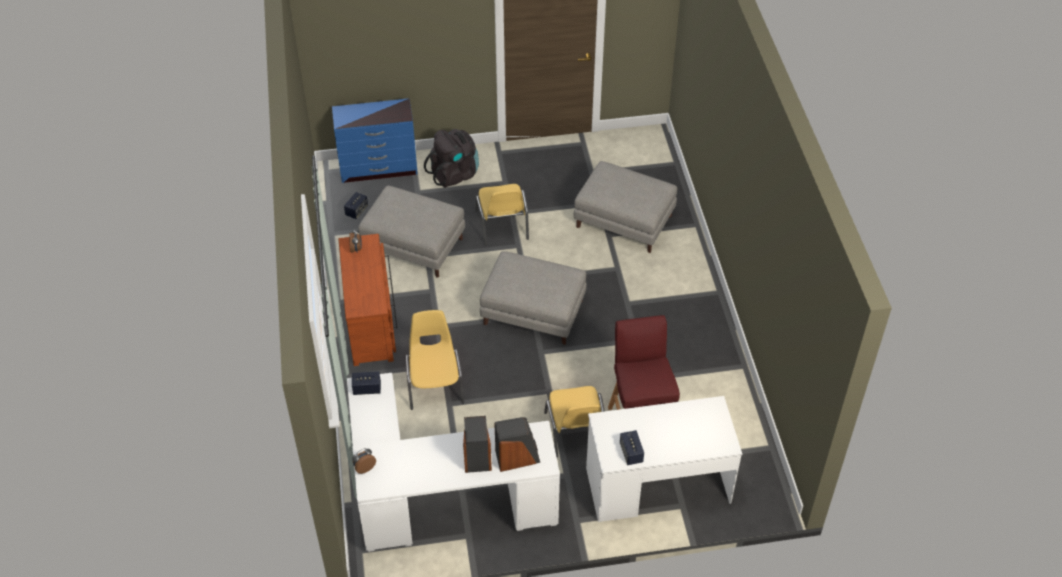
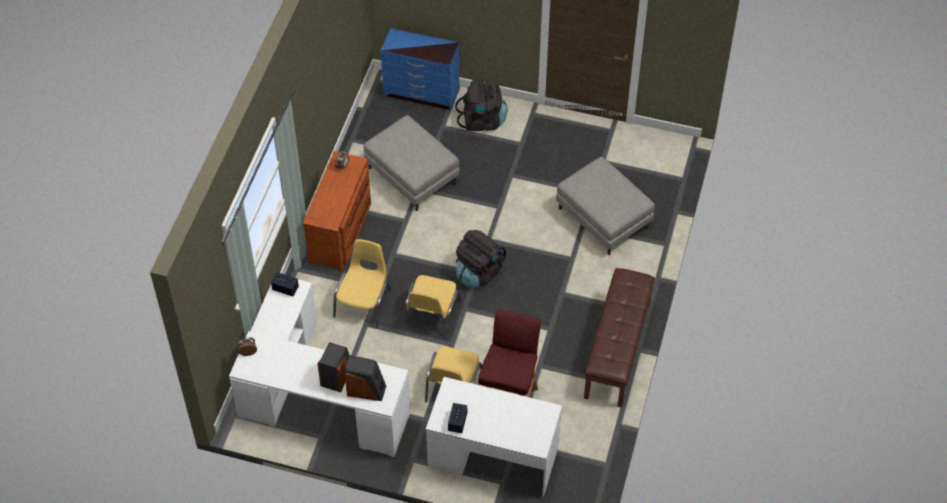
camera: 25 degrees right, 5 degrees up
(356, 211) = (382, 126): speaker -> none
(502, 225) = (496, 183): yellow chair -> yellow chair (431, 315)
(534, 313) = (478, 272): grey ottoman -> black backpack
(713, 336) = (618, 350): none -> brown bench

